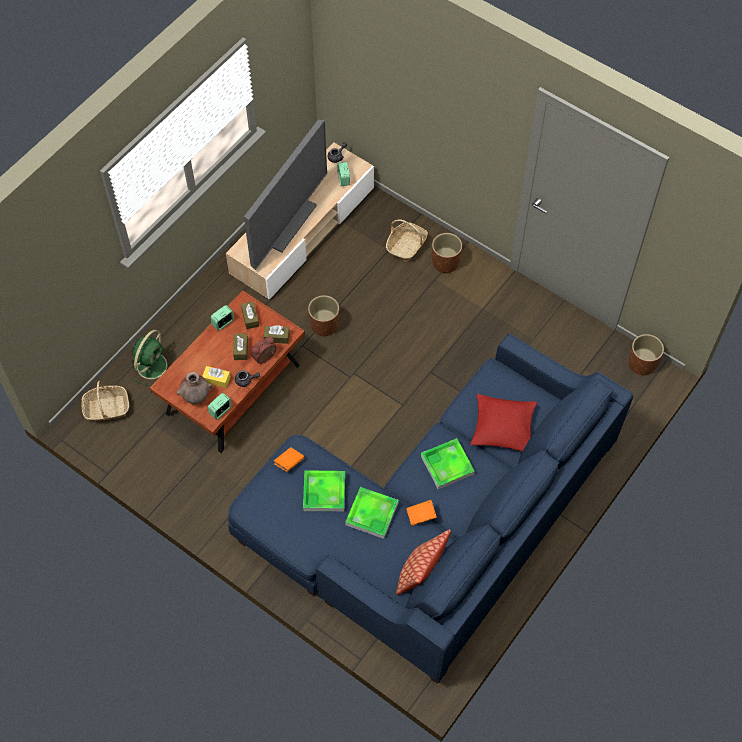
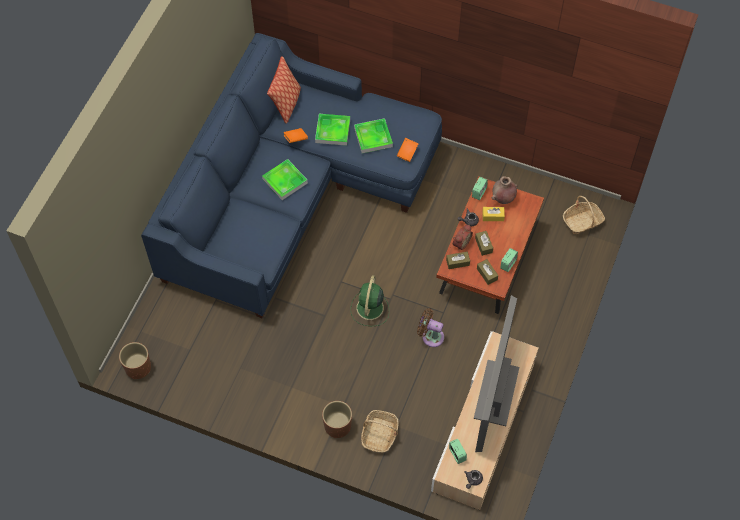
camera: 165 degrees right, 0 degrees up
(152, 364) = (563, 265): green fan -> green fan (369, 309)
(324, 324) = (430, 336): brown planter -> brown fan
(503, 427) = (247, 221): red pillow -> none

